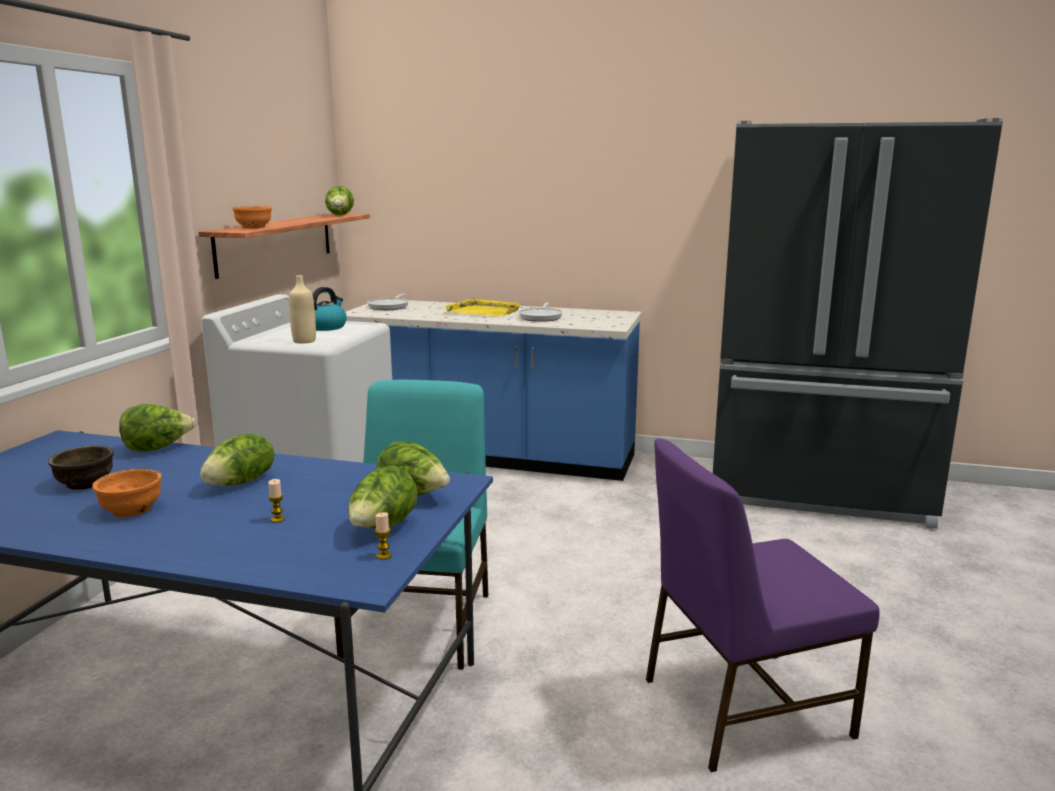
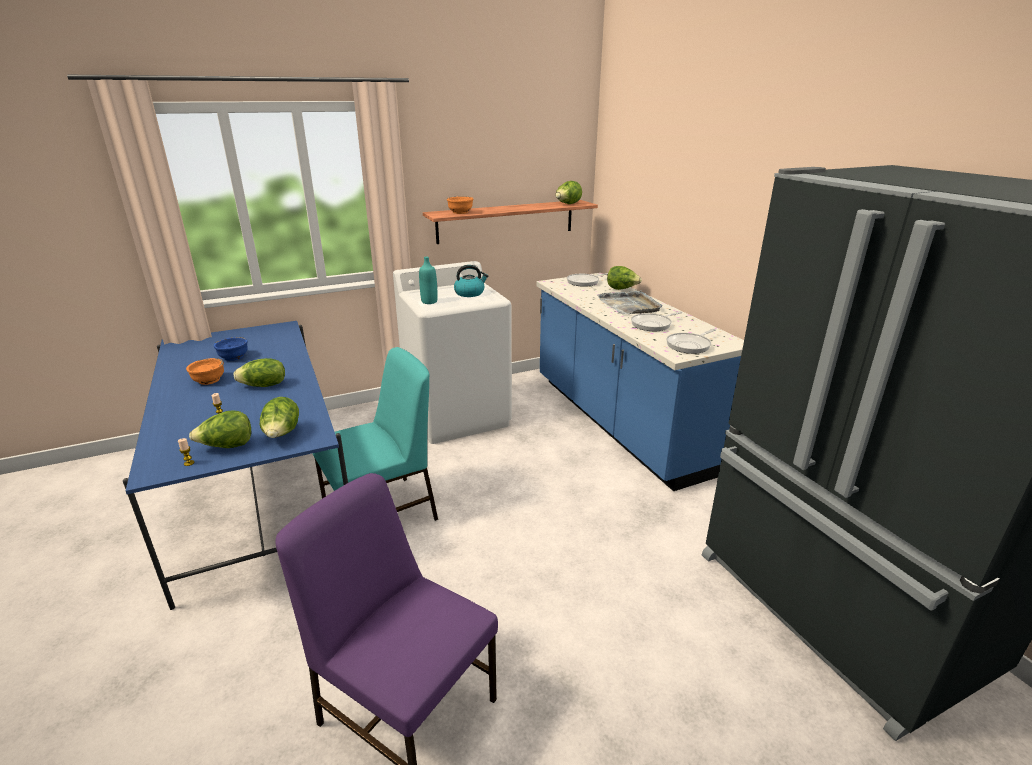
camera: 50 degrees right, 10 degrees up
(86, 483) = (234, 357): brown bowl -> blue bowl
(157, 448) = (292, 348): lettuce -> lettuce (622, 289)
(304, 341) = (429, 302): beige bottle -> turquoise bottle
(483, 311) = (629, 305): yellow tray -> grey tray
(604, 321) = (690, 345): none -> frying pan

